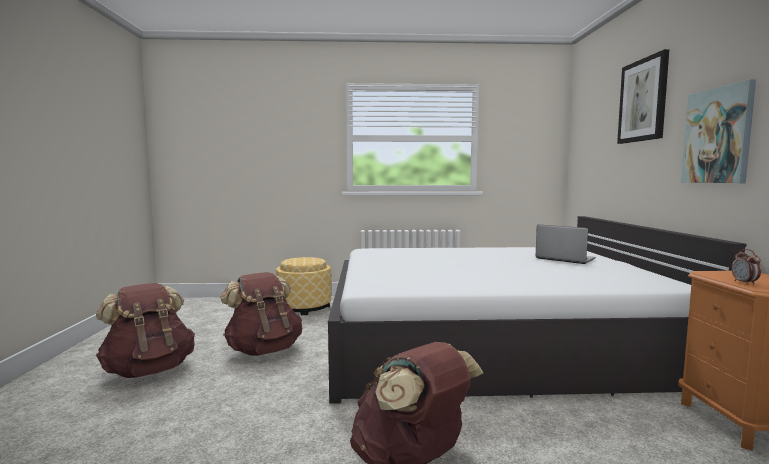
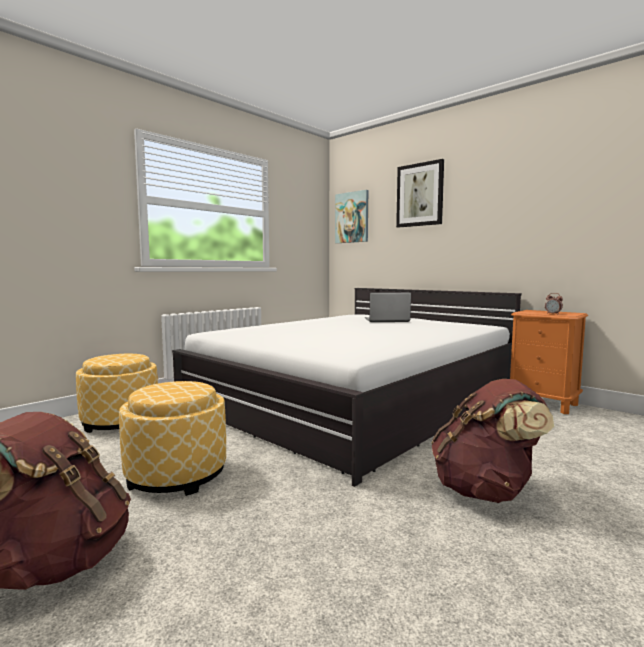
camera: 45 degrees left, 0 degrees up
(264, 350) = (176, 474): brown backpack -> ottoman
(718, 136) = (492, 223): picture -> picture (352, 217)

